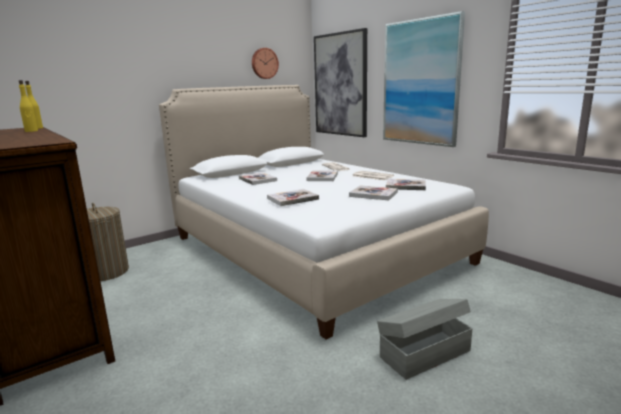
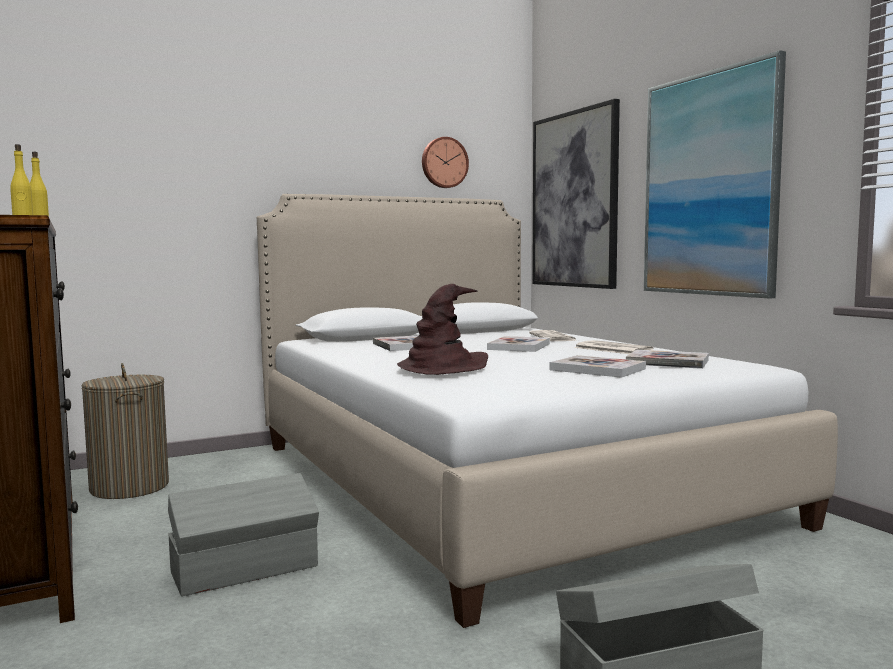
camera: 10 degrees right, 10 degrees down
(199, 319) = (246, 570): none -> grey storage box
(292, 199) = (443, 367): book -> brown hat

